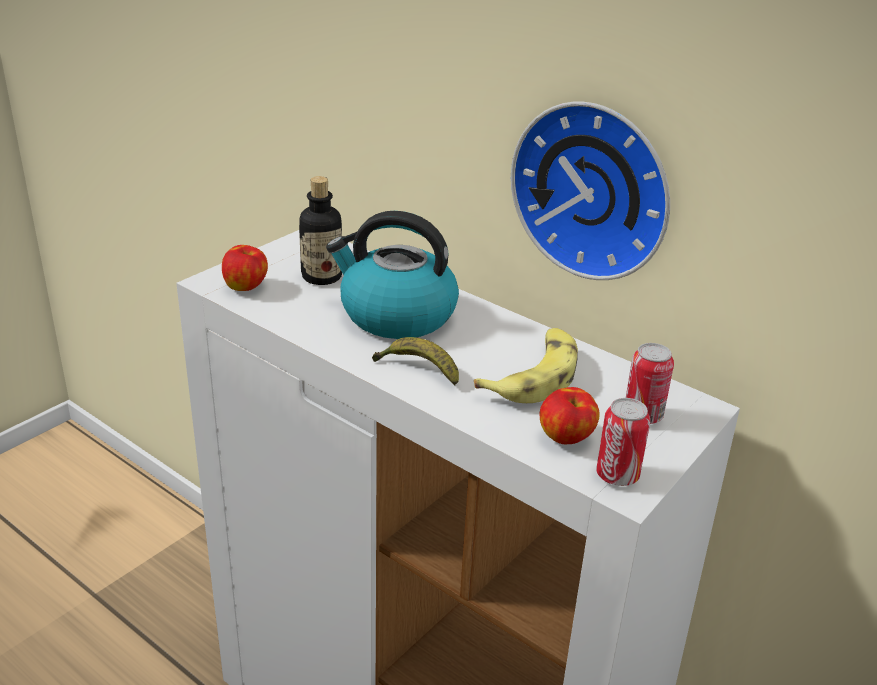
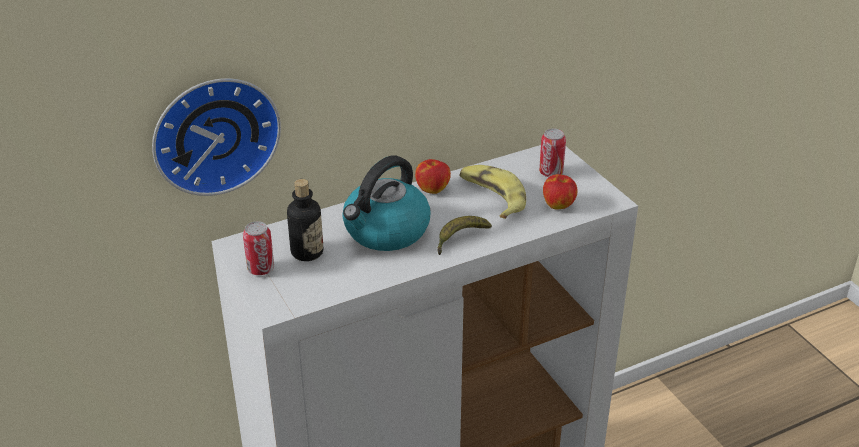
camera: 65 degrees left, 5 degrees up
(246, 287) = (298, 292): apple -> apple (432, 189)
(594, 189) = (446, 75): wall clock -> wall clock (214, 133)
(617, 475) = (599, 199): can -> can (261, 269)

